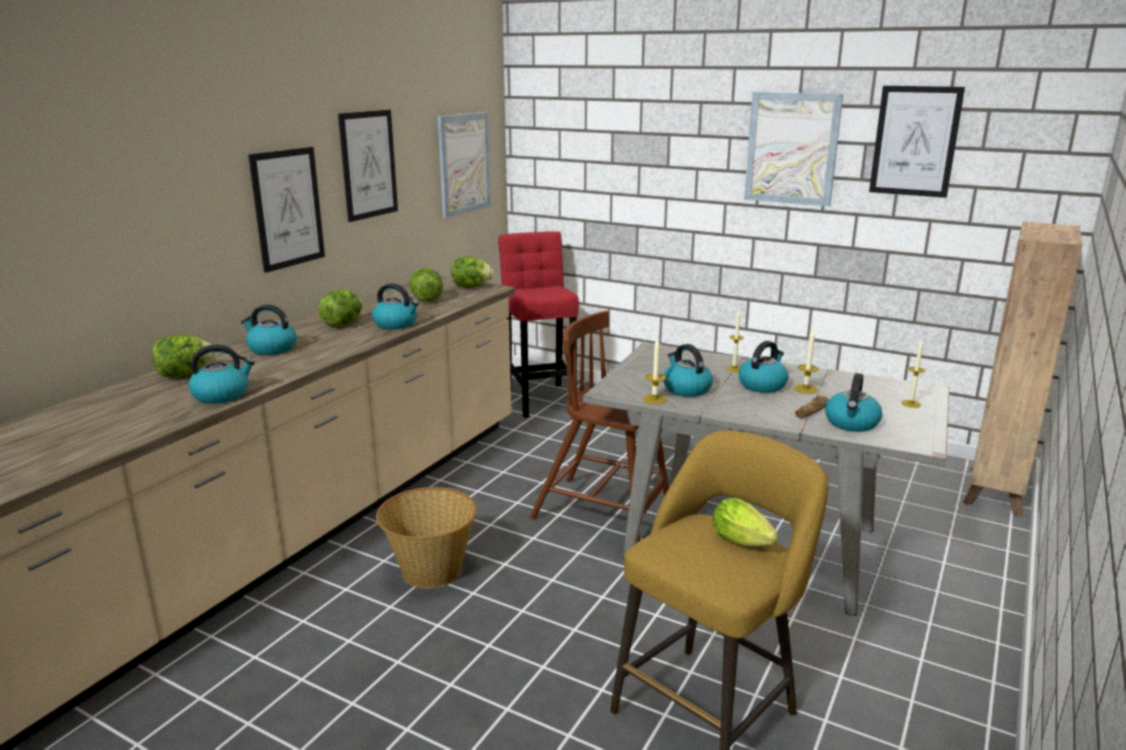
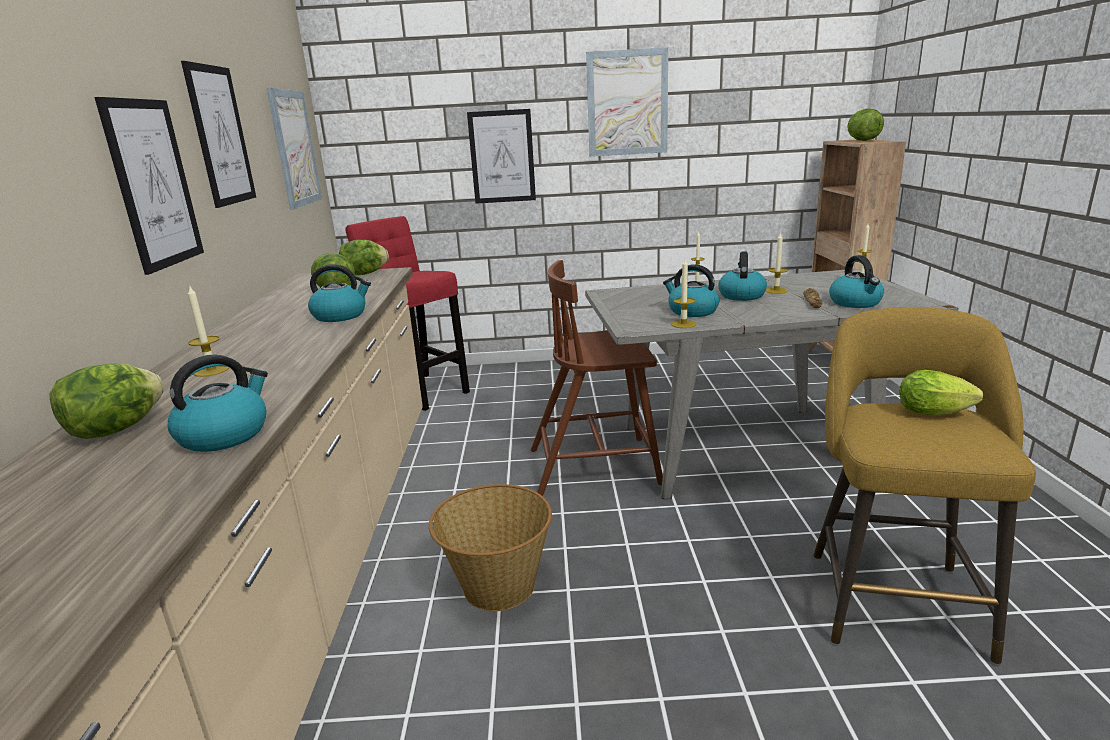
camera: 30 degrees left, 0 degrees up
(271, 348) = (211, 370): kettle -> candle
(343, 324) = (270, 329): lettuce -> lettuce (862, 140)
(915, 141) = (731, 85): picture -> picture (502, 157)

